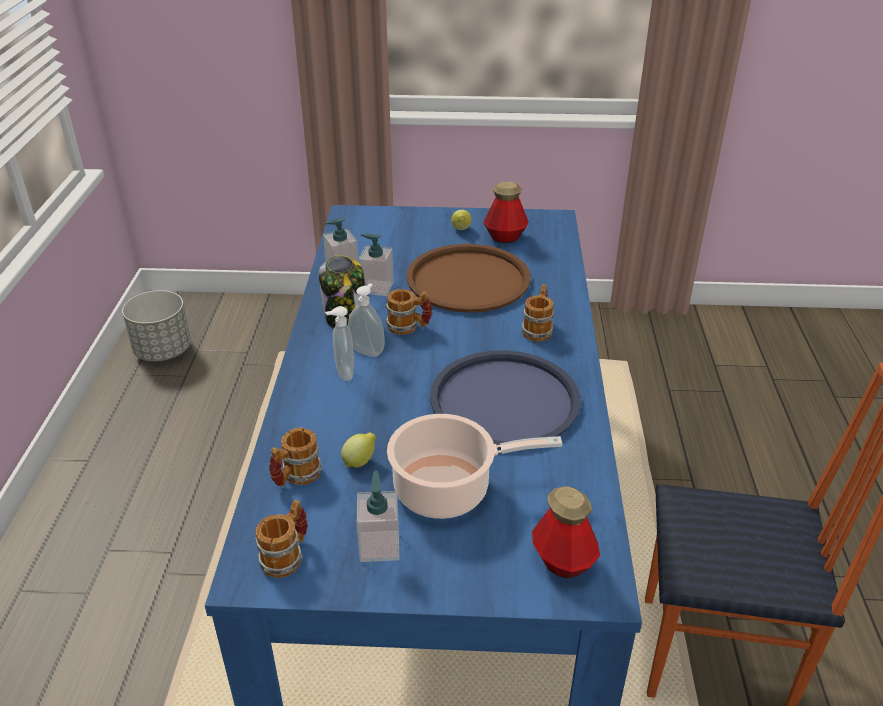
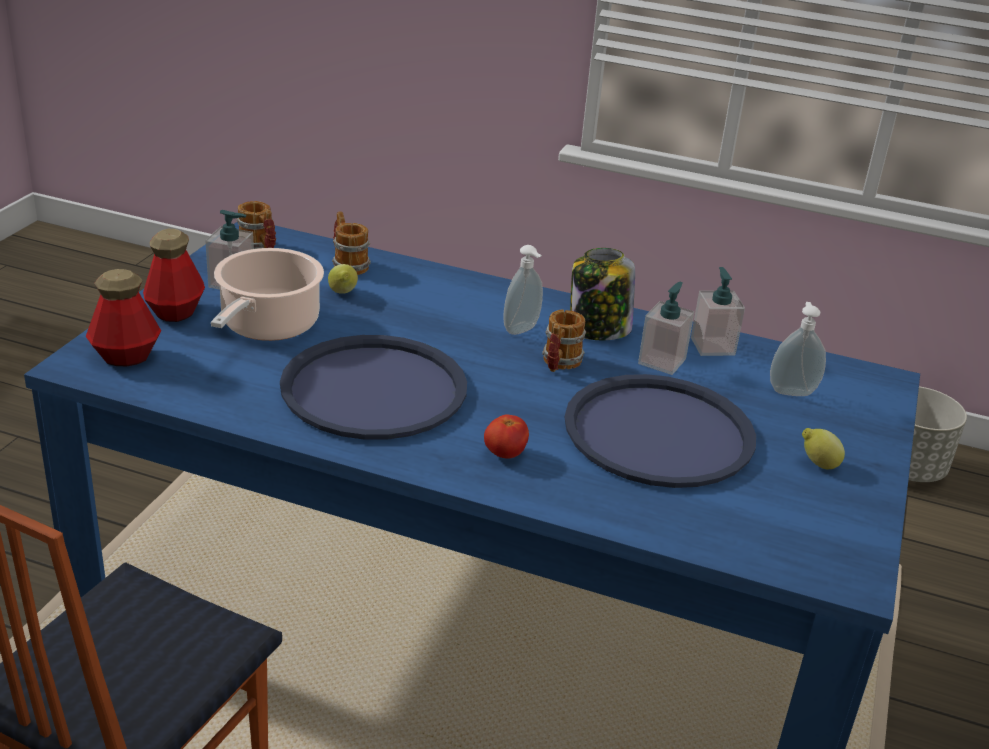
camera: 105 degrees right, 5 degrees down
(343, 373) = (488, 309): soap dispenser -> soap dispenser (791, 391)
(468, 280) = (658, 432): brown tray -> blue tray
(505, 237) = (787, 501): bottle -> bottle (176, 312)
(538, 329) = (504, 454): mug -> tomato

